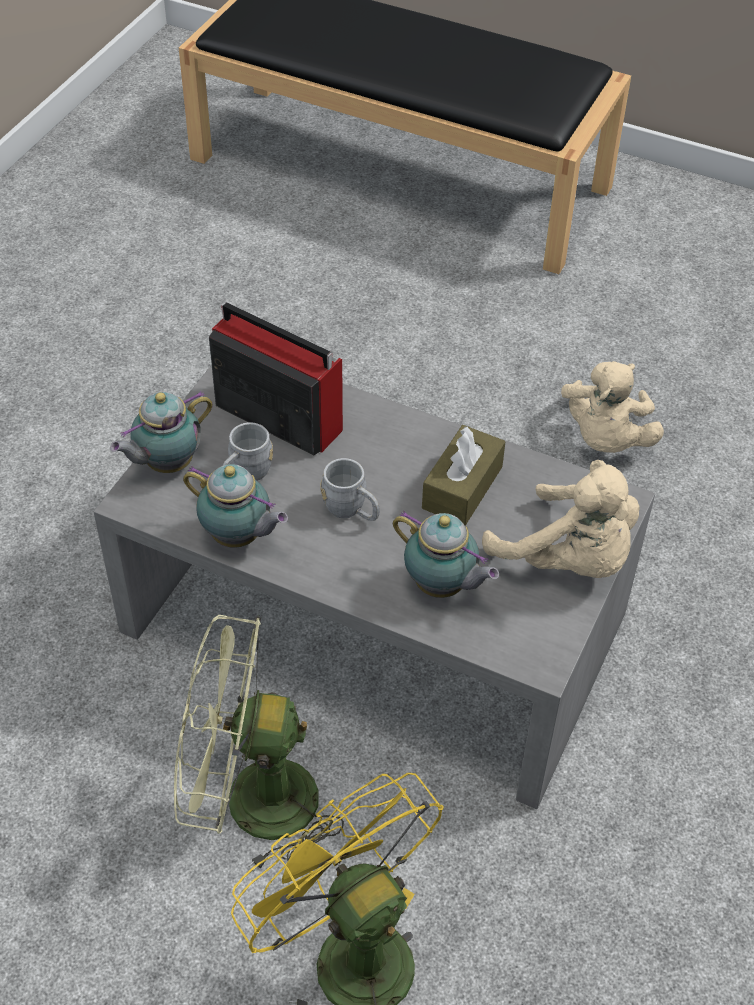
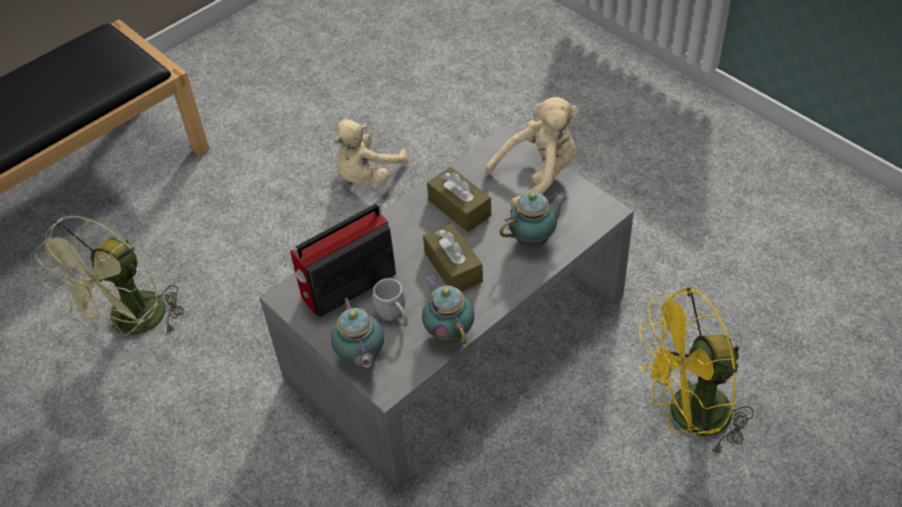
camera: 65 degrees left, 0 degrees up
(239, 537) = (449, 332): teapot -> teapot turned 75 degrees counterclockwise
(250, 802) = (568, 441): green fan -> green fan (132, 324)
(351, 511) = (453, 267): grey mug -> brown tissue box
(605, 439) = (367, 175): beige plush toy -> beige plush toy turned 90 degrees clockwise

